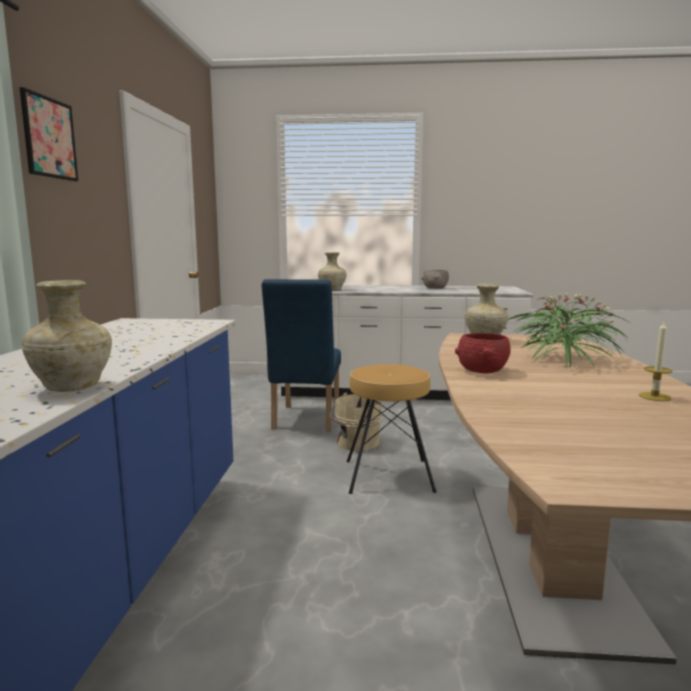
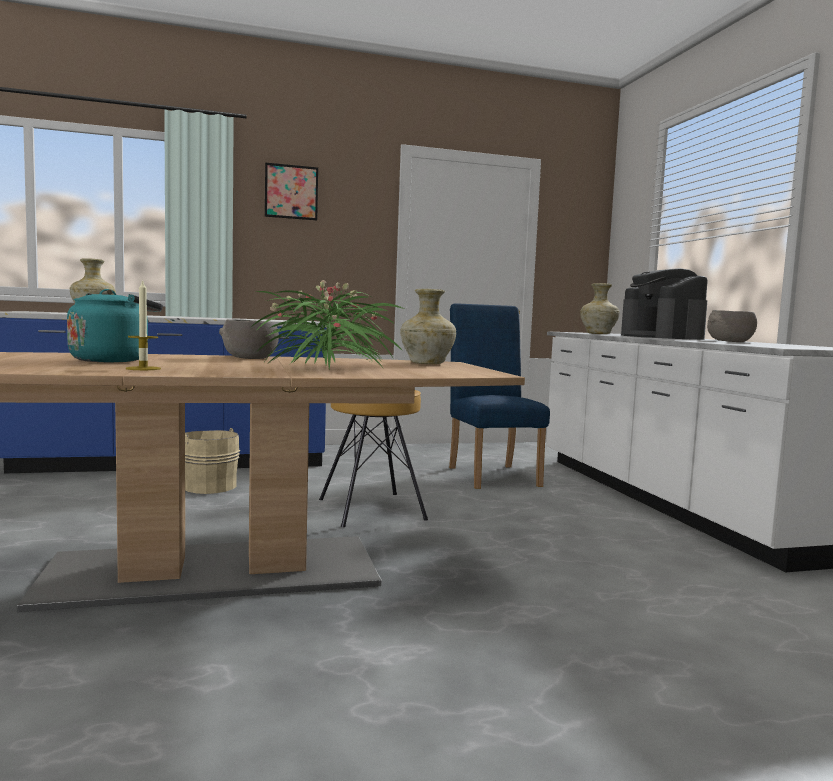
camera: 70 degrees right, 5 degrees down
(305, 420) = (491, 474): blue chair -> blue chair turned 90 degrees clockwise
(356, 443) = (449, 494): beige bucket -> beige bucket (208, 486)
(379, 288) = (661, 337): none -> coffee machine
(482, 371) = (249, 358): red bowl -> grey bowl
(581, 406) = (113, 360): none -> turquoise kettle

